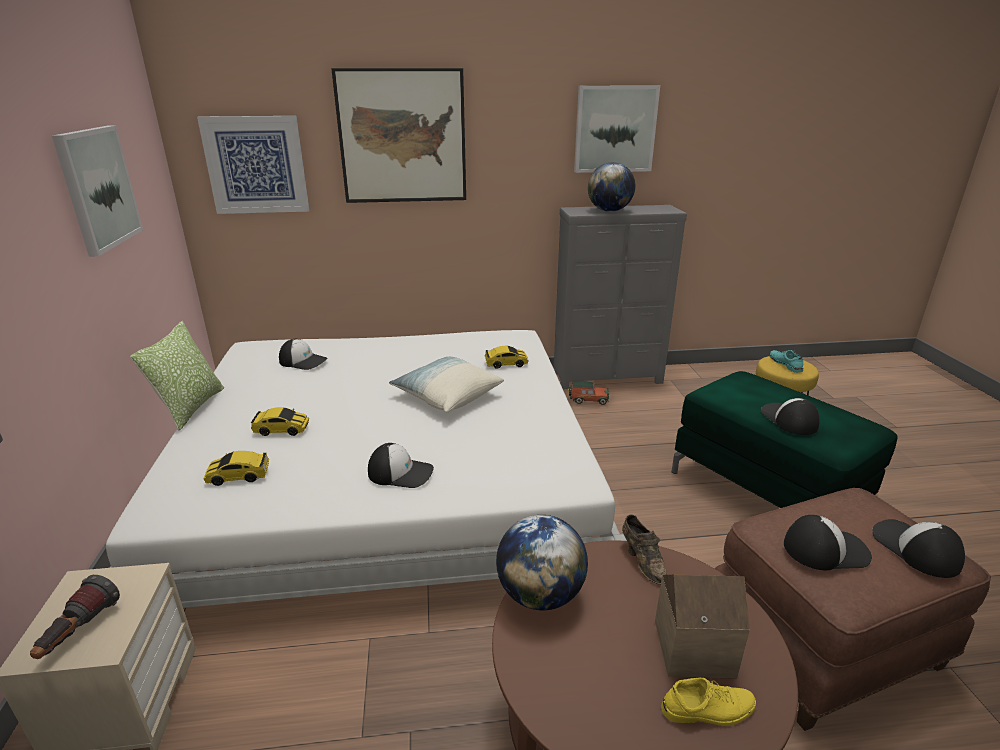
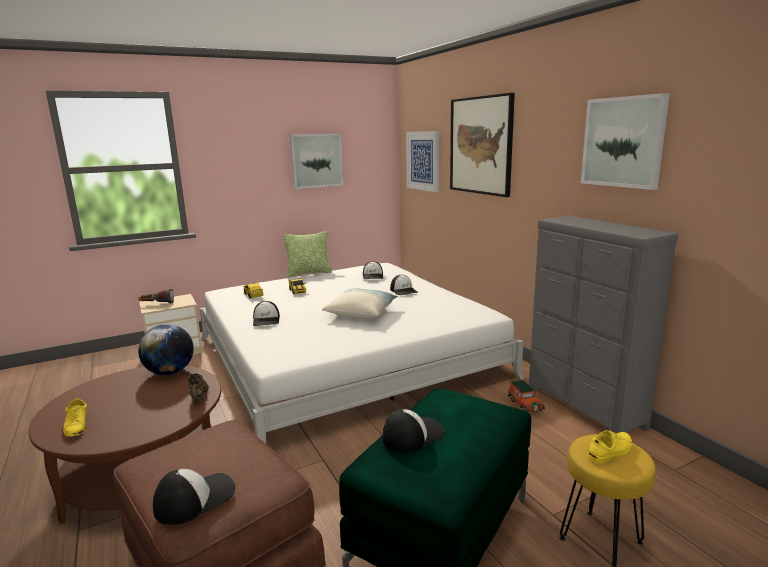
camera: 70 degrees right, 10 degrees down
(506, 364) = (429, 319): toy car -> none
(609, 211) = (586, 224): globe -> none
(643, 561) = (199, 396): brown shoe -> brown shoe turned 120 degrees clockwise
(691, 644) = (124, 417): toy house -> none
(785, 364) = (610, 451): turquoise shoe -> yellow shoe
(825, 549) = (193, 449): cap -> cap (404, 290)

